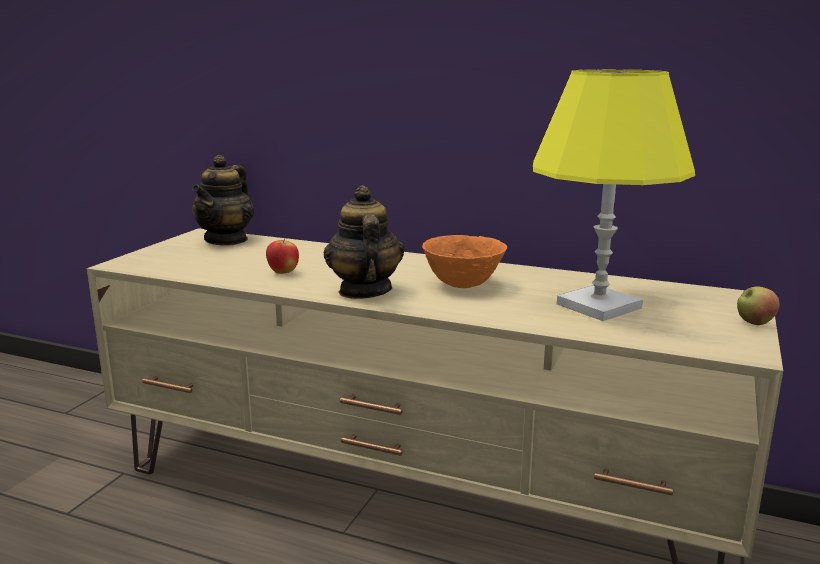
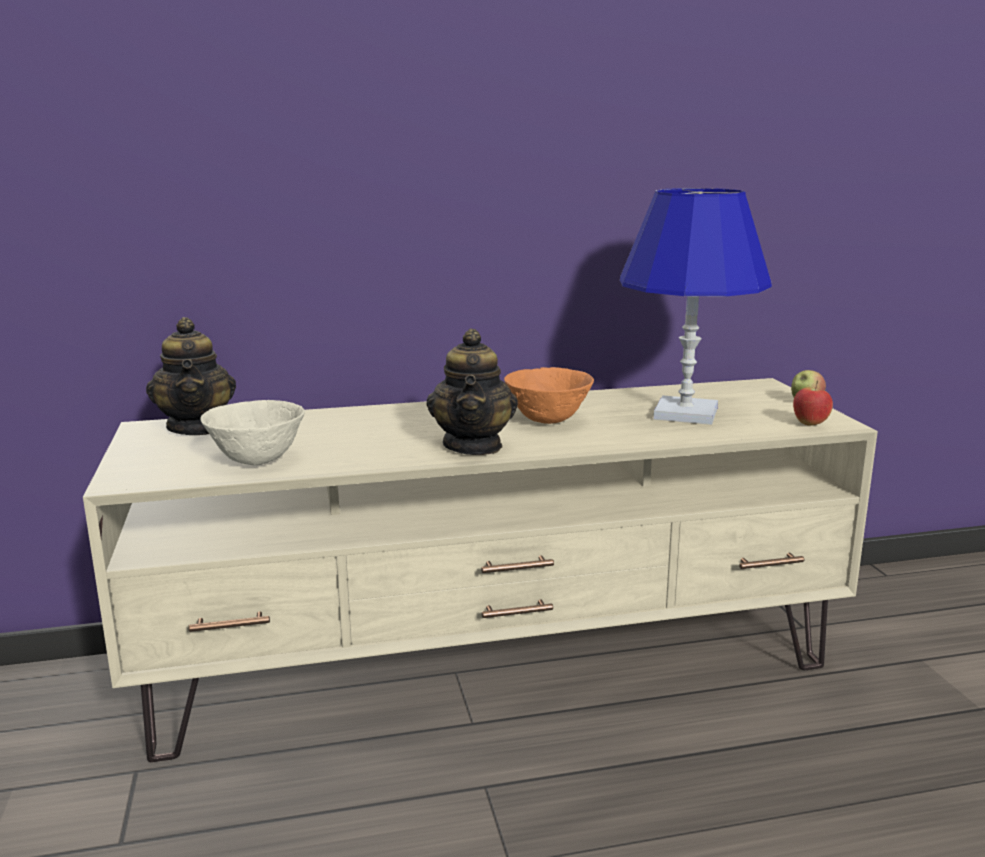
camera: 35 degrees left, 0 degrees up
(212, 268) = (256, 460): none -> beige bowl
(283, 273) = (351, 447): apple -> apple (810, 424)
(364, 291) = (473, 446): teapot -> teapot turned 135 degrees counterclockwise
(599, 306) = (685, 413): yellow table lamp -> blue table lamp

